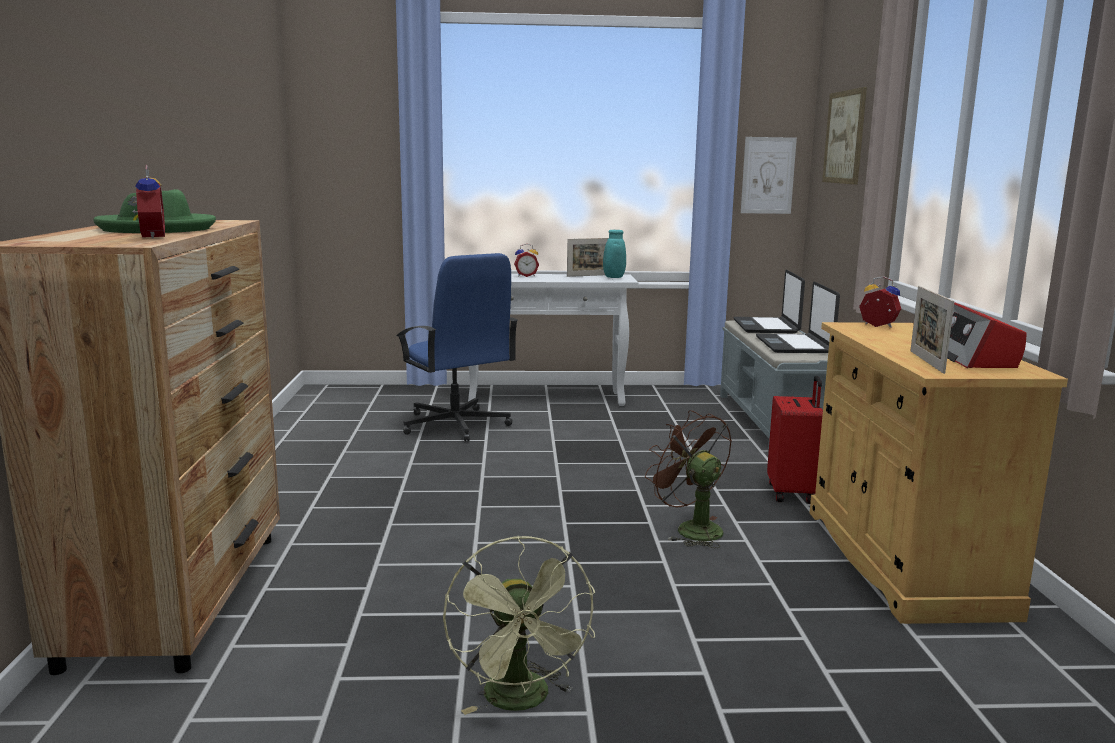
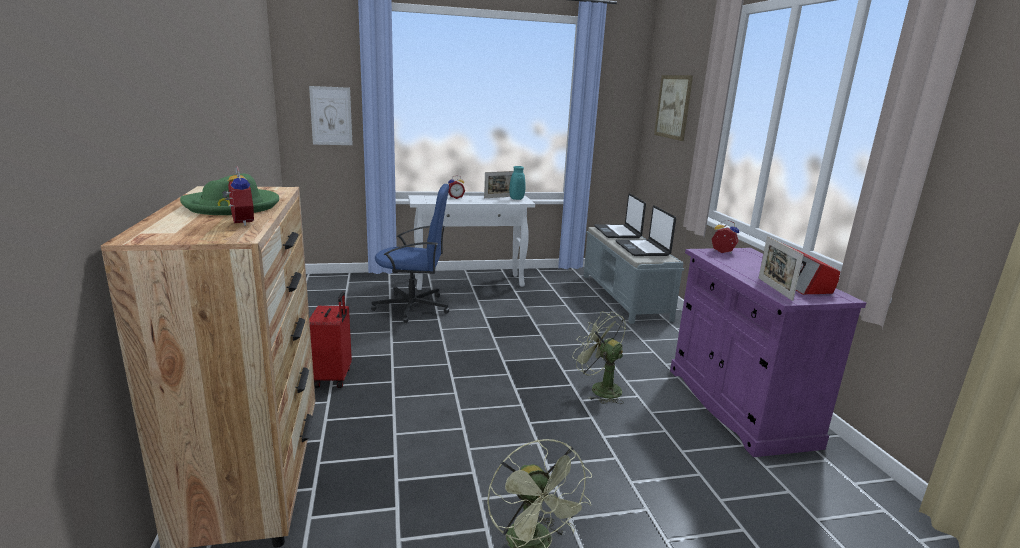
camera: 10 degrees left, 5 degrees up
(455, 425) = (413, 307): blue office chair -> blue office chair turned 45 degrees counterclockwise
(690, 529) = (599, 388): brown fan -> green fan
(768, 175) = (615, 127): picture -> picture (331, 116)
(792, 493) = (654, 355): red suitcase -> red suitcase (334, 378)
(902, 560) = (738, 406): beige cabinet -> purple cabinet

